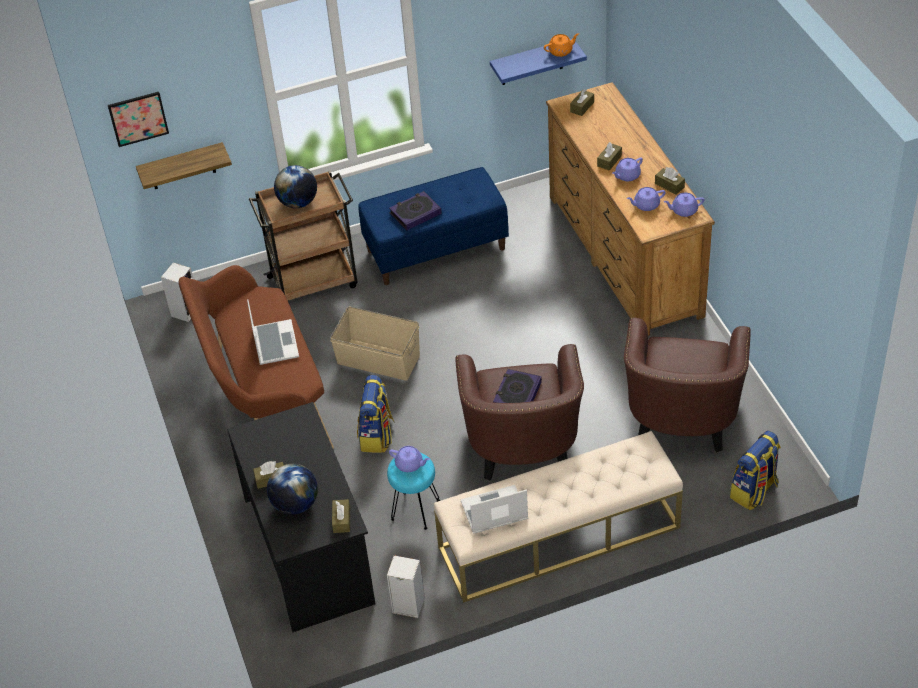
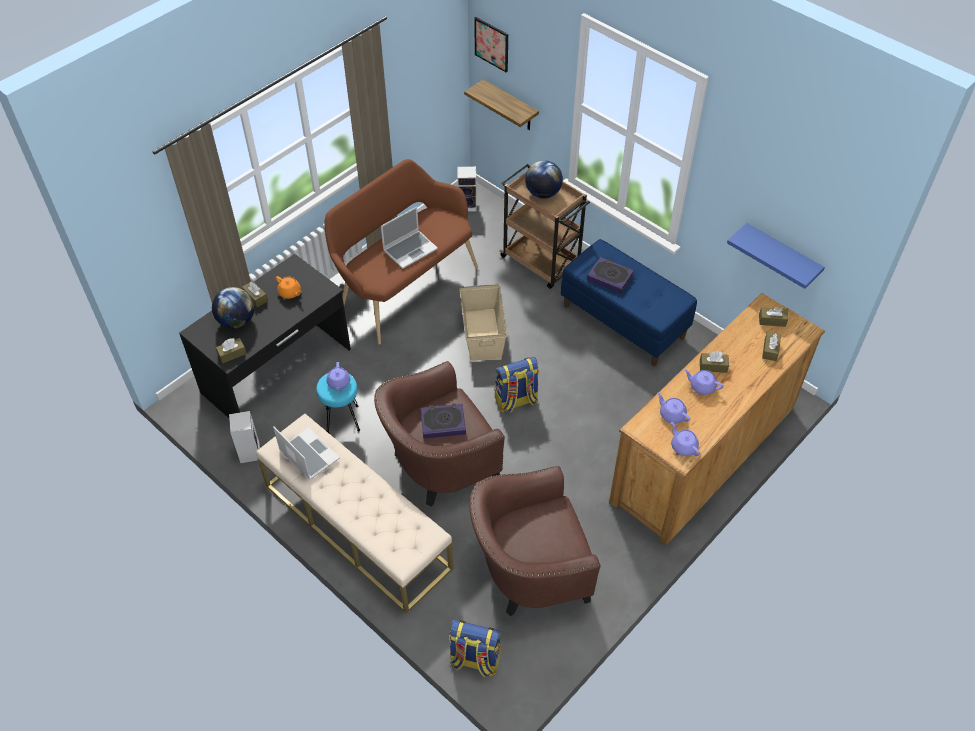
camera: 60 degrees right, 5 degrees up
(377, 436) = (405, 365): backpack -> backpack (516, 401)
(561, 51) = (798, 265): orange teapot -> orange teapot (290, 293)
(669, 185) = (710, 423): brown tissue box -> brown tissue box (770, 350)

